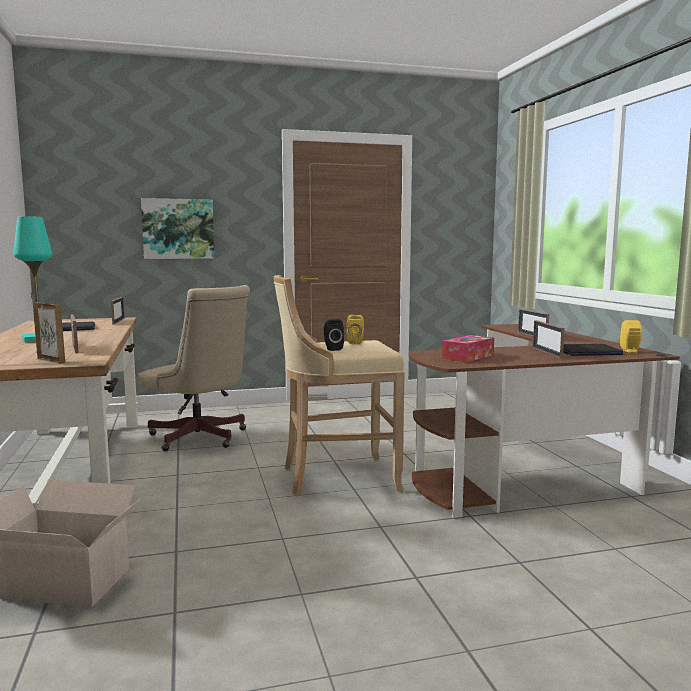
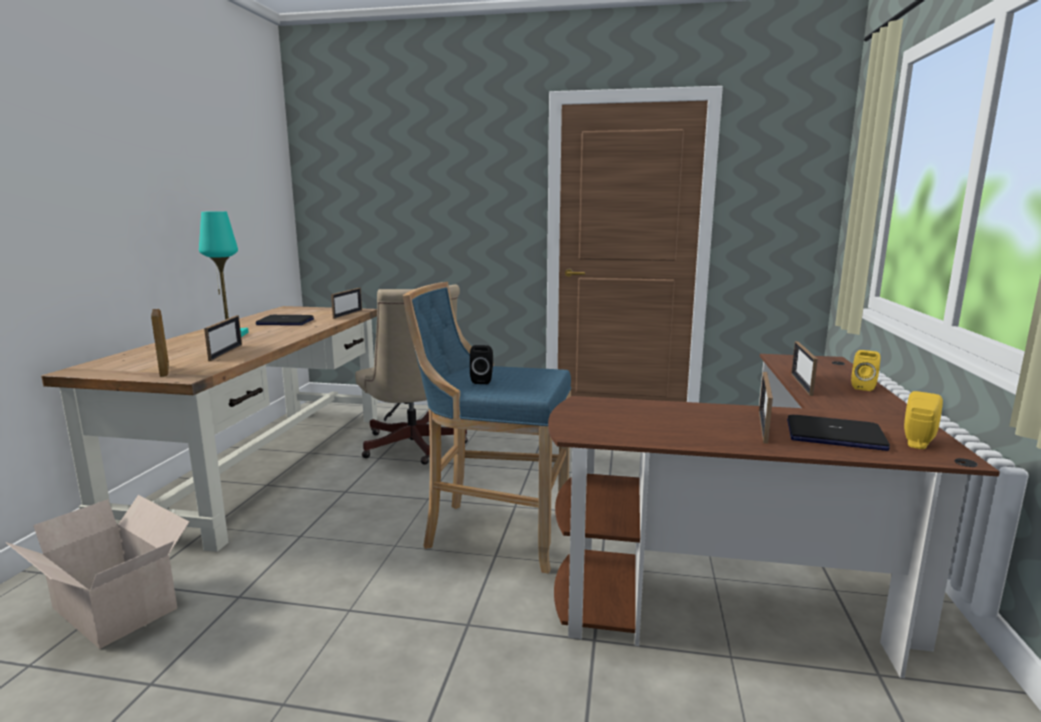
camera: 25 degrees right, 5 degrees up
(178, 229) = (433, 213): picture -> none
(336, 477) = (493, 532): beige stool -> blue stool
(356, 342) = (531, 372): yellow speaker -> yellow speaker (863, 387)
(468, 357) = (628, 419): tissue box -> none

